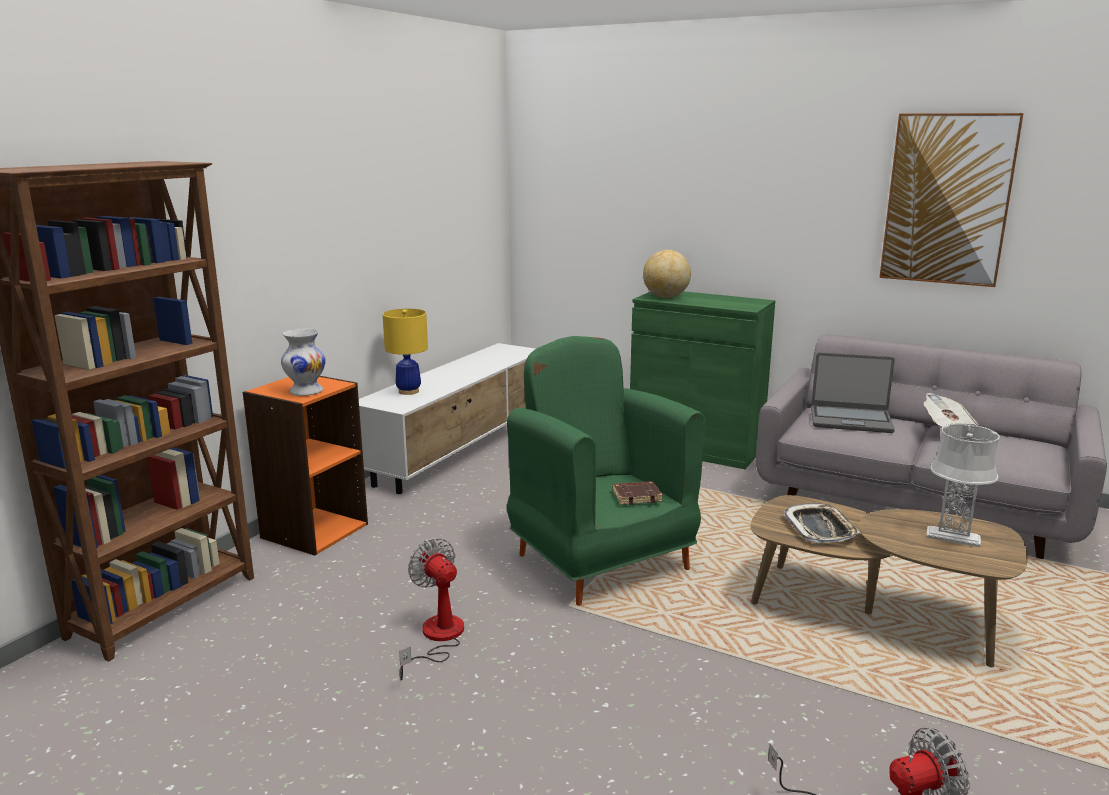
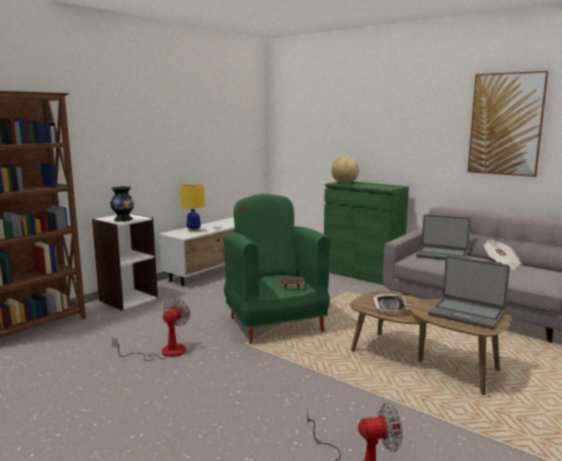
camera: 10 degrees right, 5 degrees down
(306, 391) = (123, 220): white vase -> black vase
(314, 530) = (128, 299): orange bookcase -> white bookcase
(437, 638) = (164, 352): fan -> fan turned 45 degrees clockwise
(953, 537) = (466, 314): grey table lamp -> laptop

